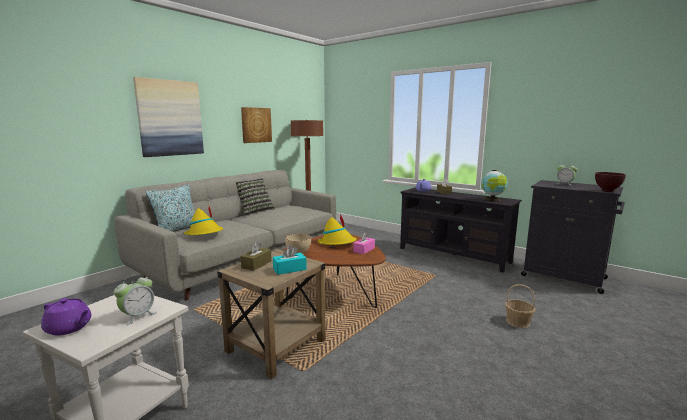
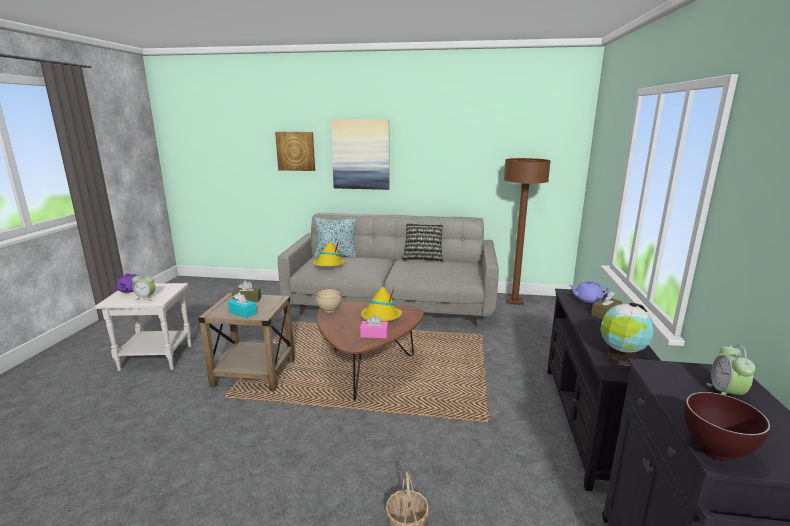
camera: 60 degrees right, 5 degrees up
(256, 125) = (460, 162): picture -> picture (296, 151)

